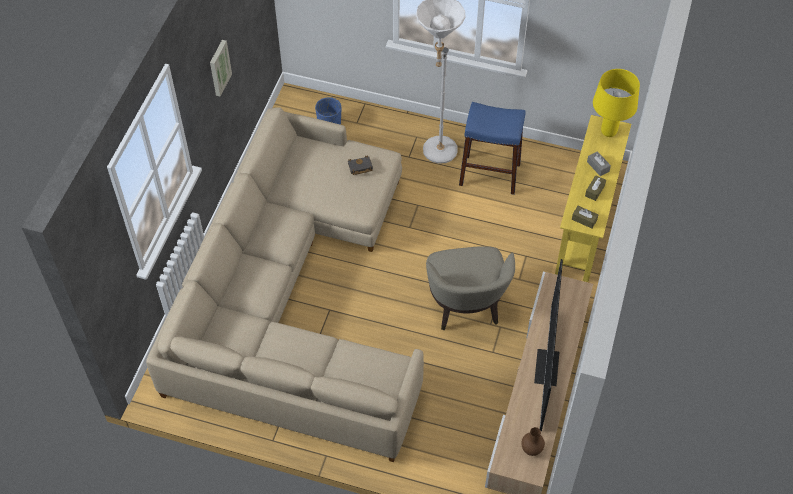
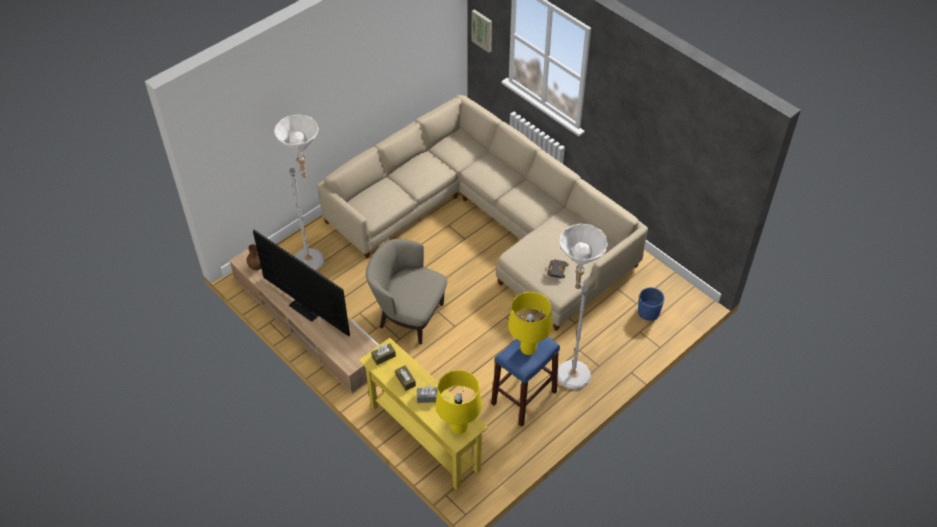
camera: 120 degrees right, 5 degrees down
(219, 67) = (640, 132): picture -> picture (482, 30)
(454, 437) = (315, 260): none -> white floor lamp
(495, 119) = (528, 350): none -> yellow table lamp

